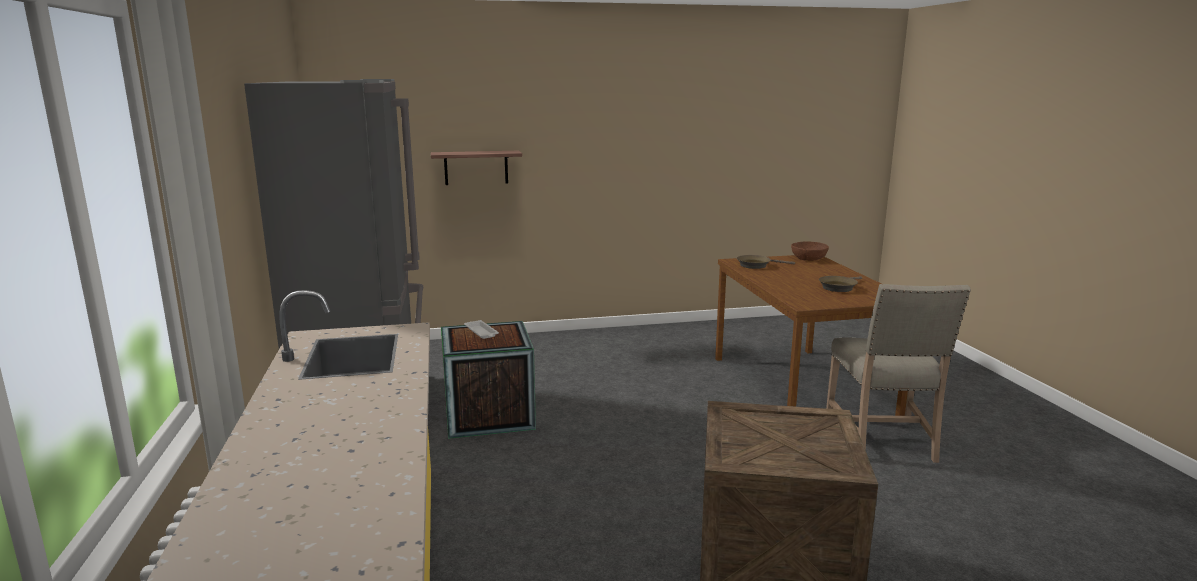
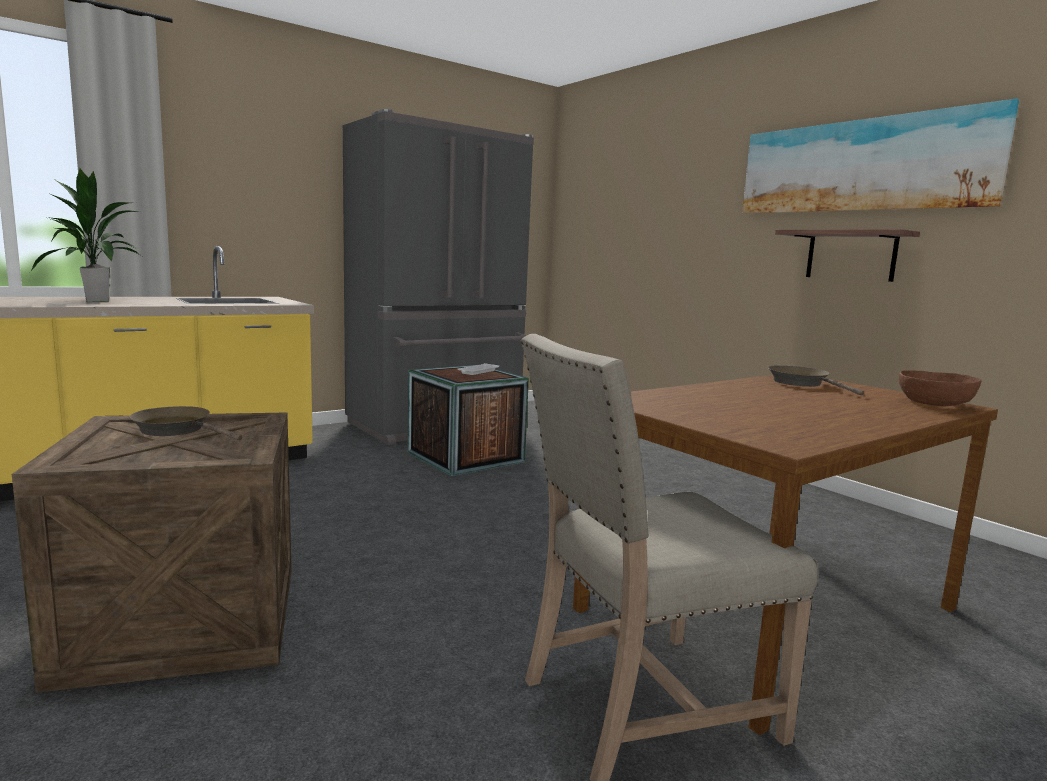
camera: 65 degrees right, 5 degrees down
(335, 416) = (99, 301): none -> potted plant
(476, 167) = (656, 241): shelf -> shelf (850, 255)
(651, 113) = (861, 166): none -> picture
(839, 287) = (773, 414): brown frying pan -> brown frying pan (177, 430)

